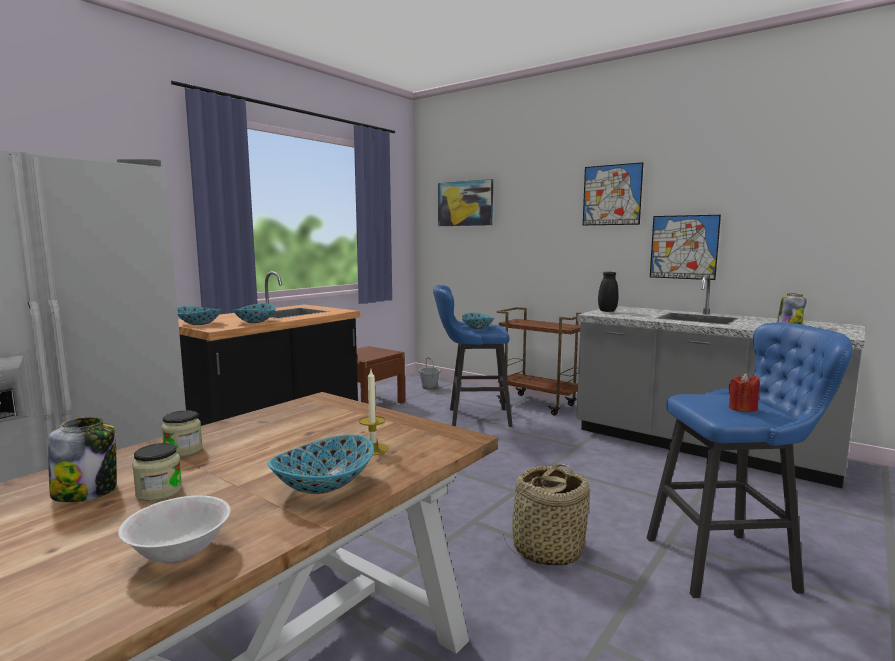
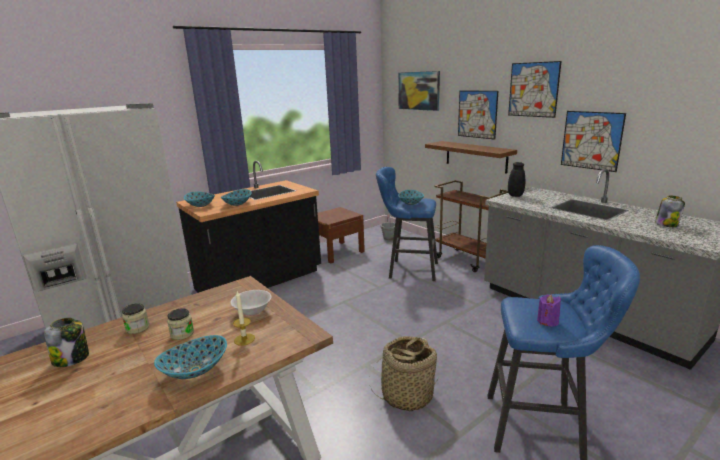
camera: 15 degrees right, 10 degrees up
(159, 492) = (106, 363): jar -> jar (182, 334)
(179, 553) = (90, 416): white bowl -> white bowl (252, 312)
(542, 276) = (476, 156): none -> brown shelf
(543, 226) = (477, 114): none -> picture
(742, 409) = (547, 321): red candle -> purple candle

